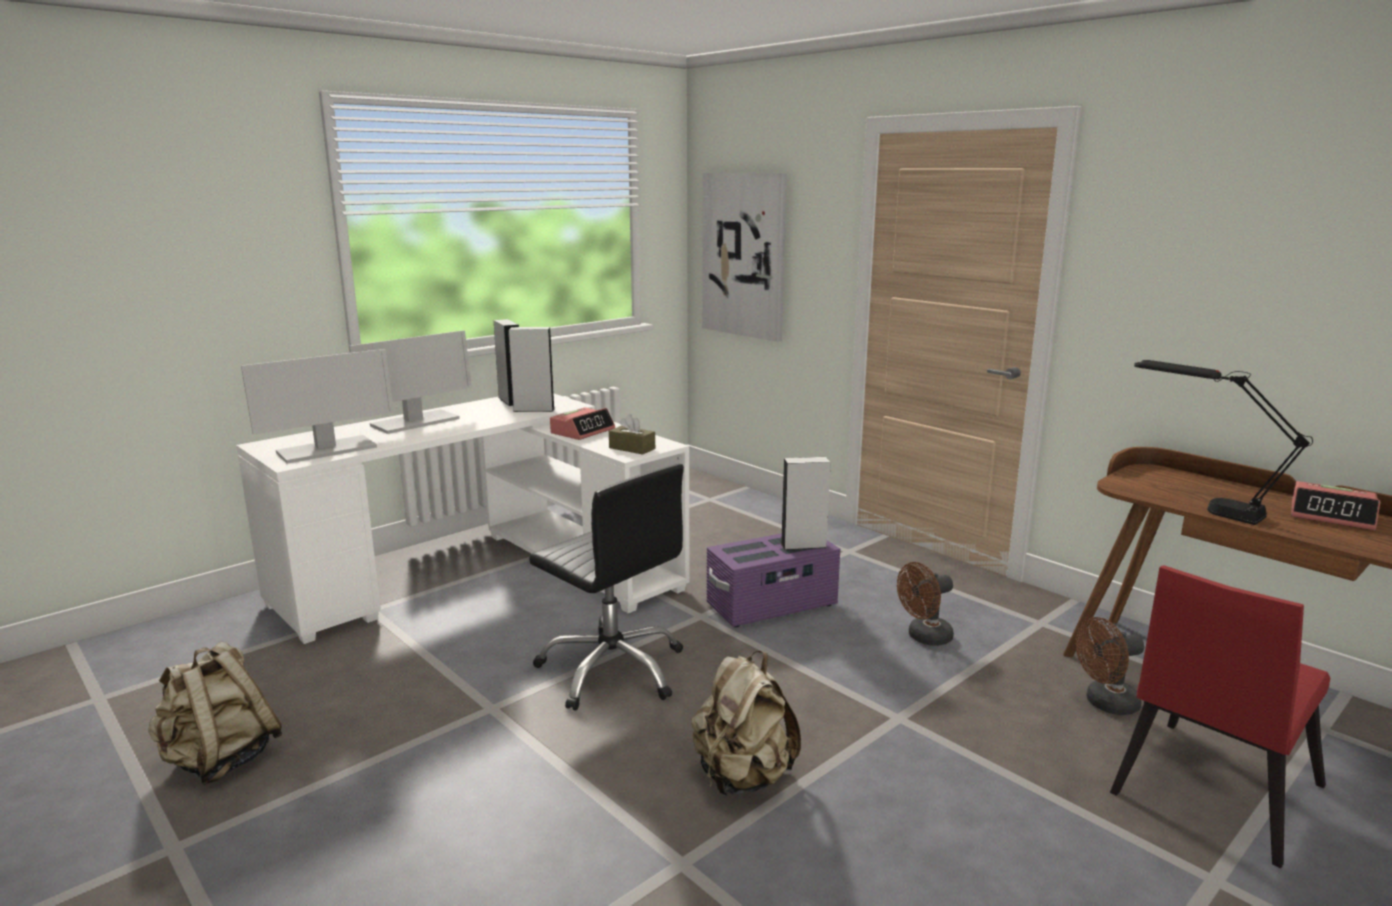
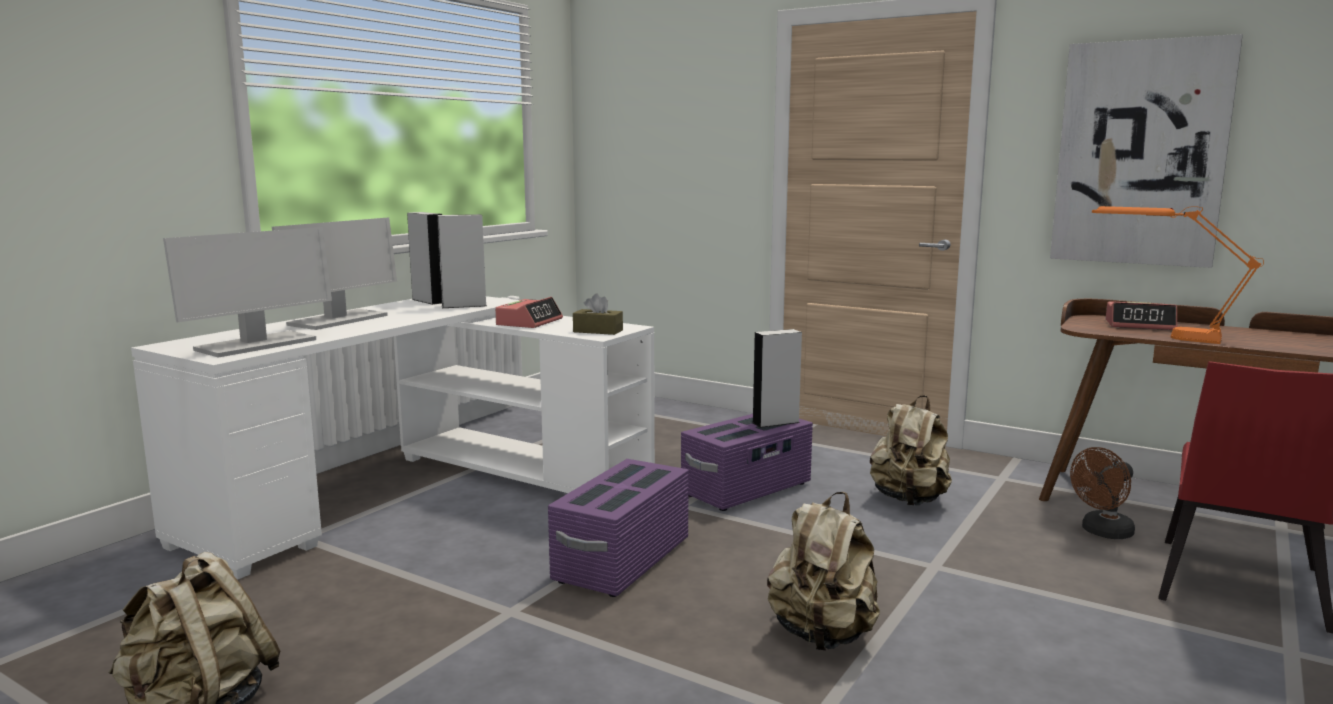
camera: 15 degrees left, 5 degrees down
(612, 669) = (622, 561): black office chair -> purple storage box
(744, 255) = (642, 156): picture -> picture (1140, 154)
(924, 638) = (909, 500): brown fan -> beige backpack
(1199, 505) = (1162, 335): black table lamp -> orange table lamp
(1332, 516) = (1268, 335): alarm clock -> alarm clock (1140, 325)

